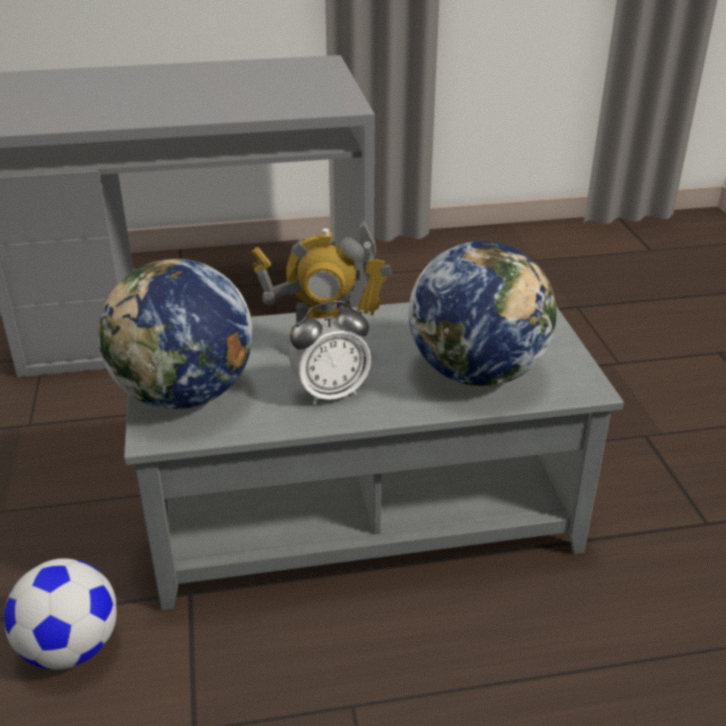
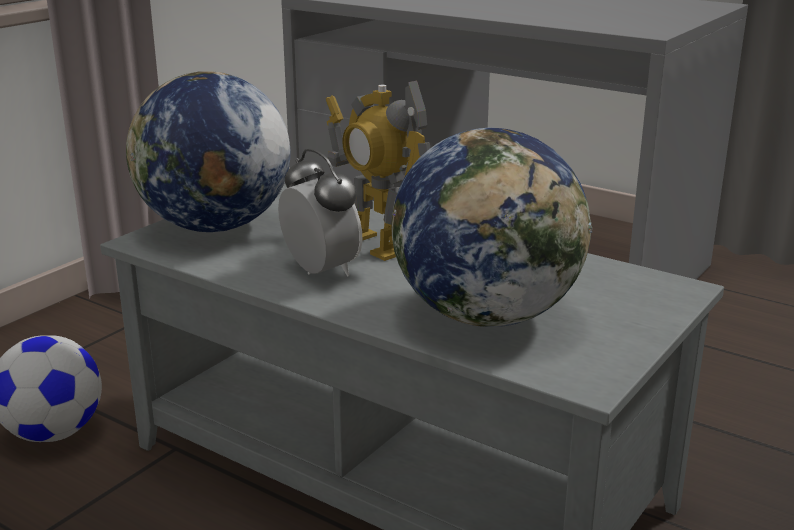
camera: 45 degrees right, 10 degrees down
(330, 393) = (321, 271): alarm clock -> alarm clock turned 150 degrees counterclockwise

